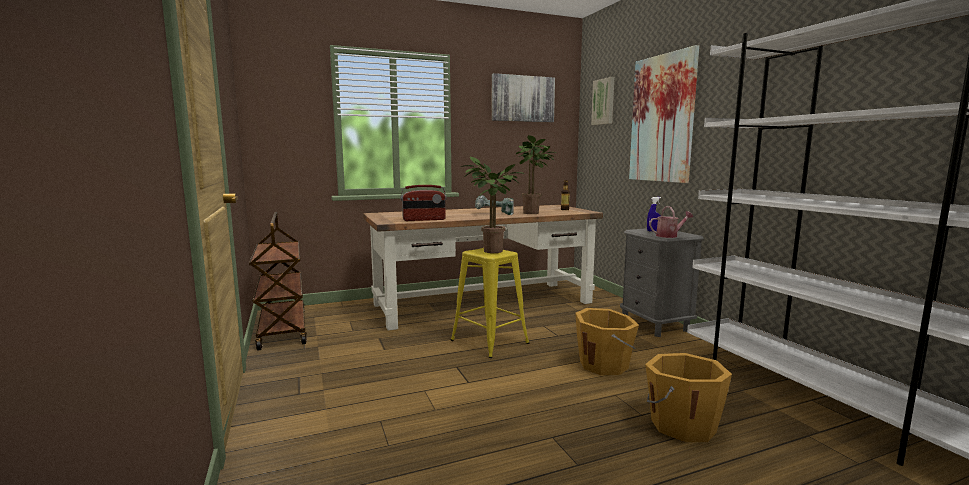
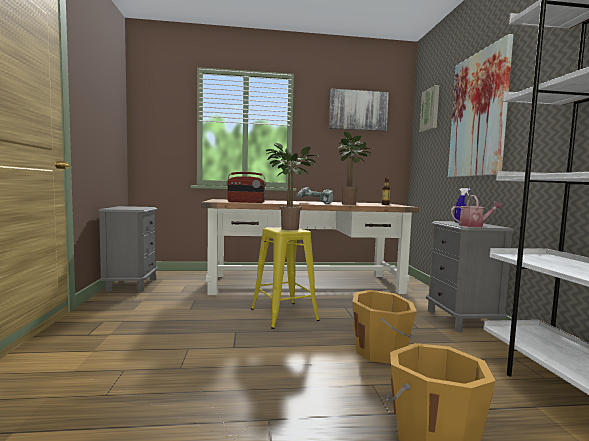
camera: 15 degrees right, 5 degrees down
(282, 329) = (131, 285): brown cart -> grey nightstand

